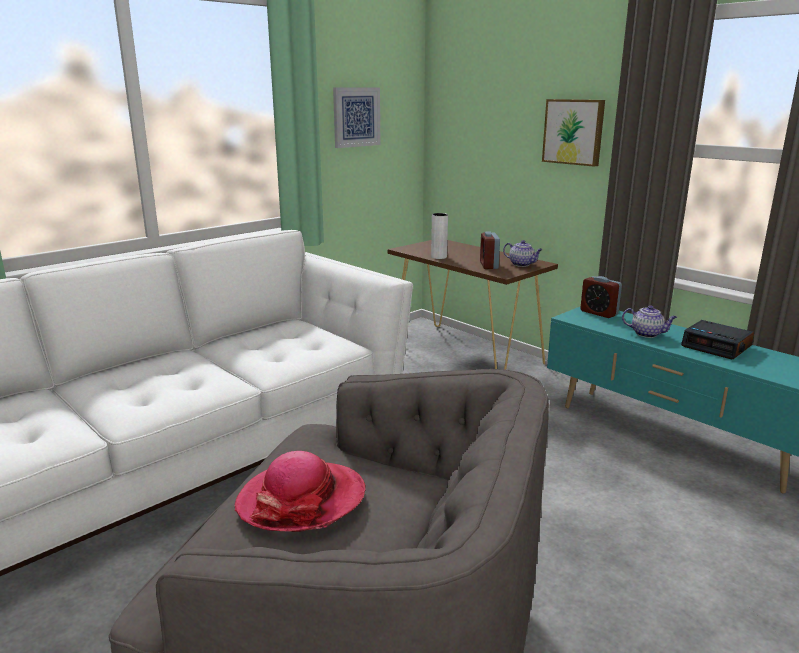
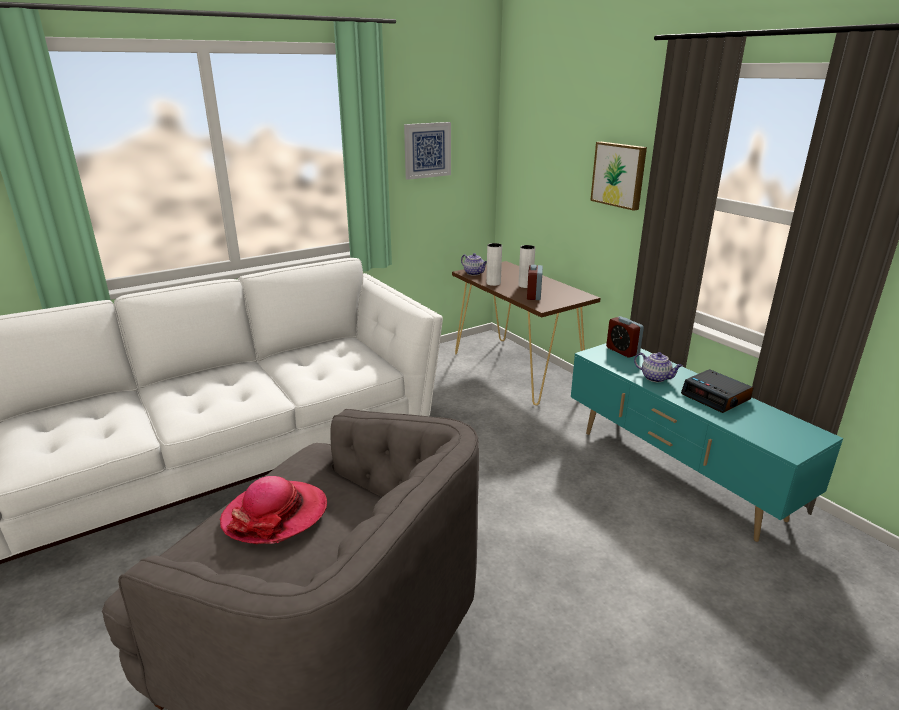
camera: 10 degrees right, 5 degrees up
(474, 257) = (525, 285): none -> white vase
(522, 264) = (565, 296): teapot -> teapot (474, 273)

